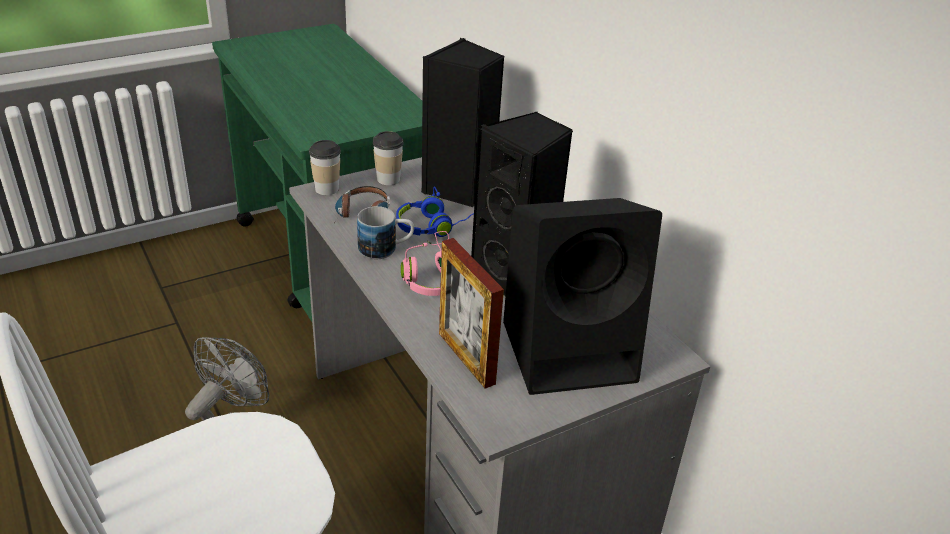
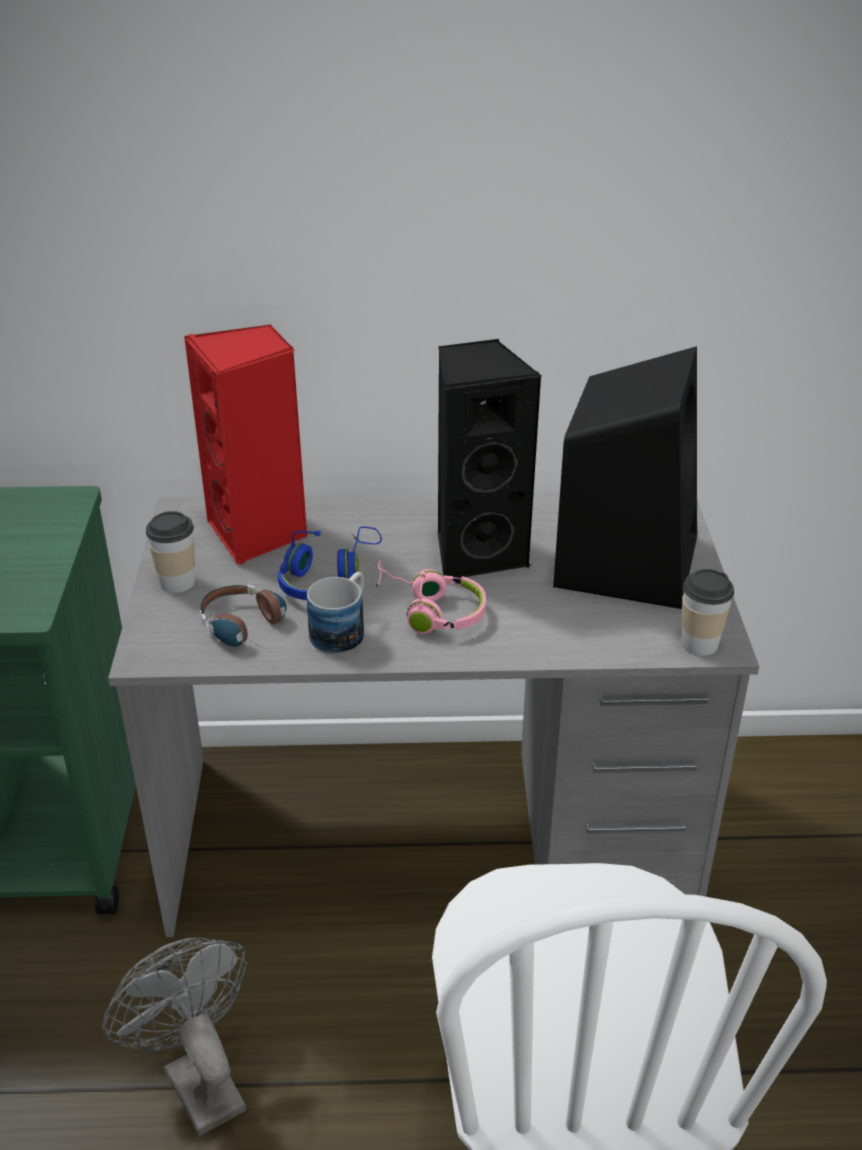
camera: 60 degrees left, 0 degrees up
(327, 189) = (149, 642): cup -> cup (699, 643)
(460, 190) = (259, 533): black speaker -> red speaker
(466, 358) = (599, 632): picture frame -> none

